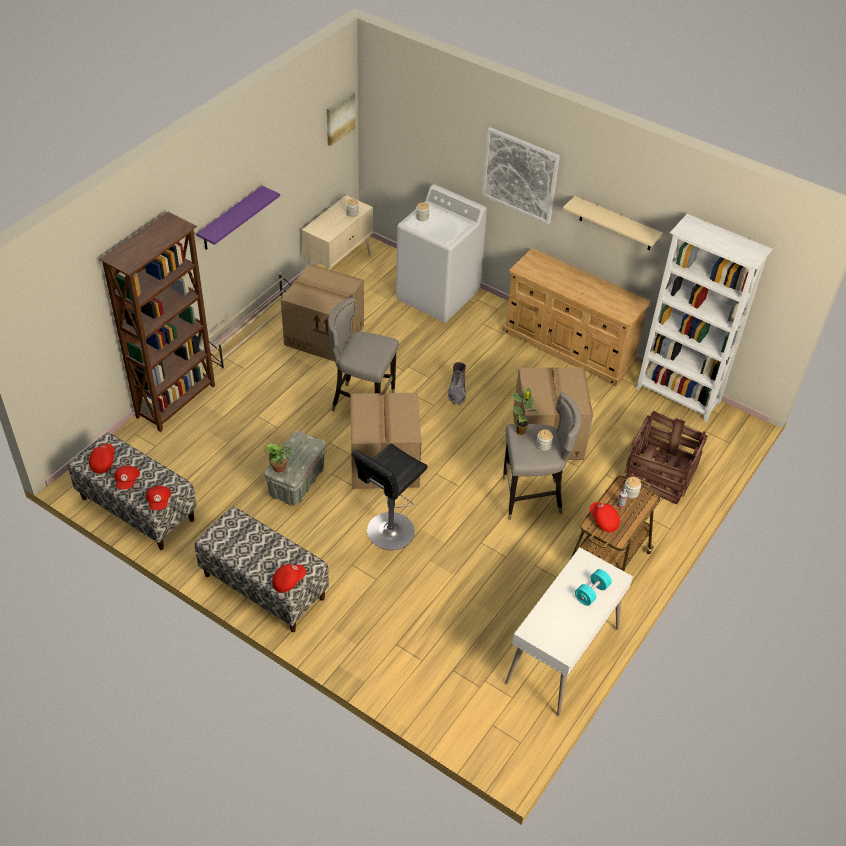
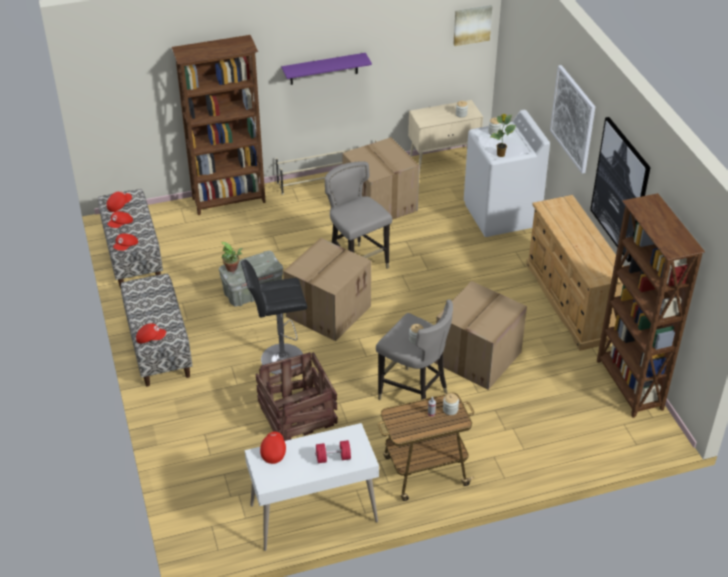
camera: 40 degrees right, 5 degrees down
(457, 392) = (439, 290): grey boot -> none
(521, 432) = (410, 322): potted plant -> potted plant (500, 155)
(591, 593) = (333, 457): turquoise dumbbell -> red dumbbell
(603, 520) = (404, 416): red cap -> red cap (273, 451)
(616, 224) = (620, 189): beige shelf -> picture
(659, 475) = (541, 434): crate -> crate (296, 415)
(678, 397) = (628, 386): white bookcase -> brown bookcase

